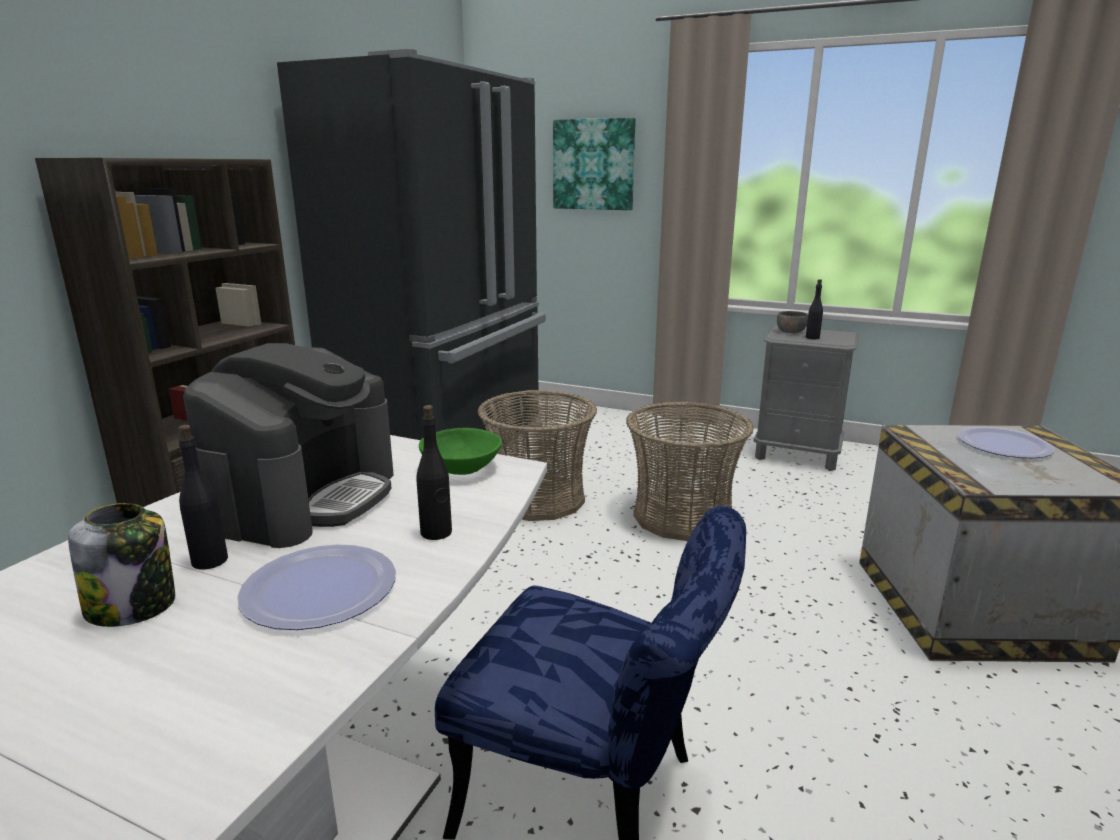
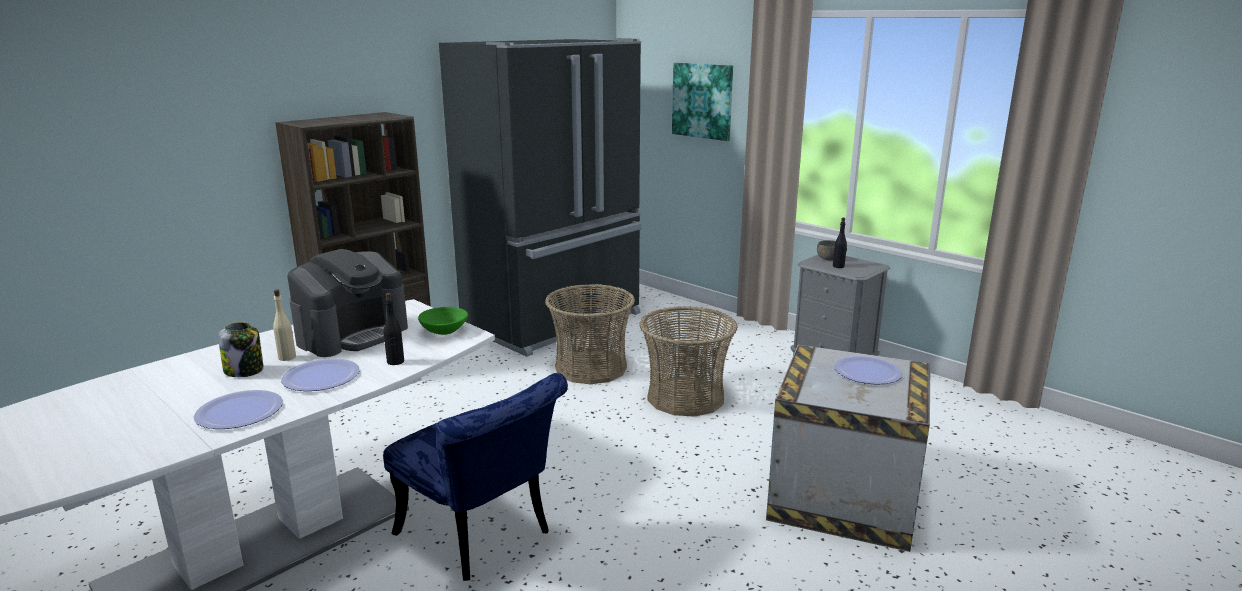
camera: 20 degrees right, 0 degrees up
(193, 714) = (239, 412): none -> plate
(210, 560) = (287, 357): black bottle -> beige bottle

